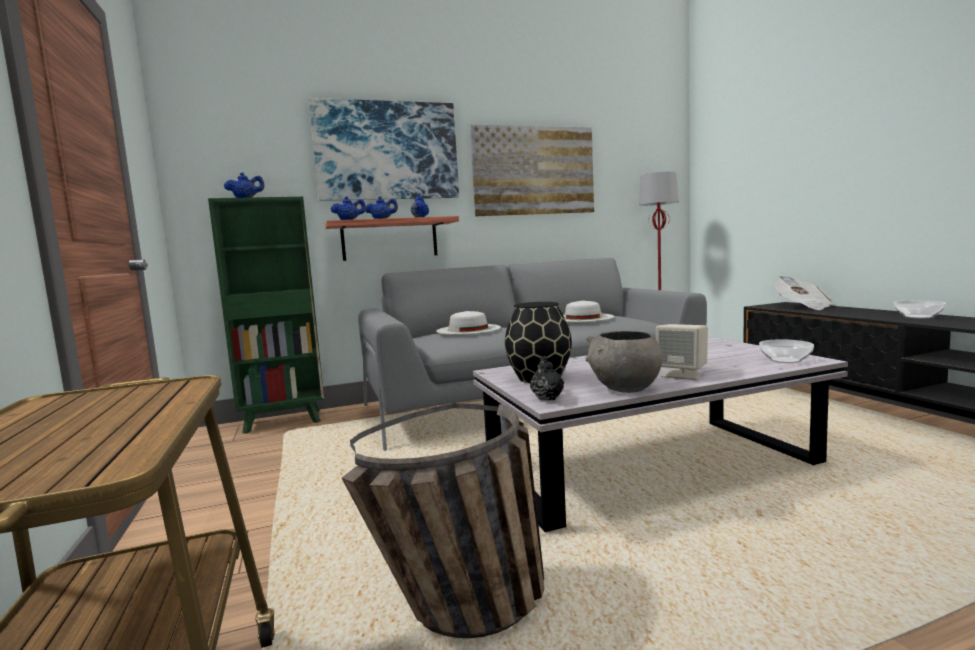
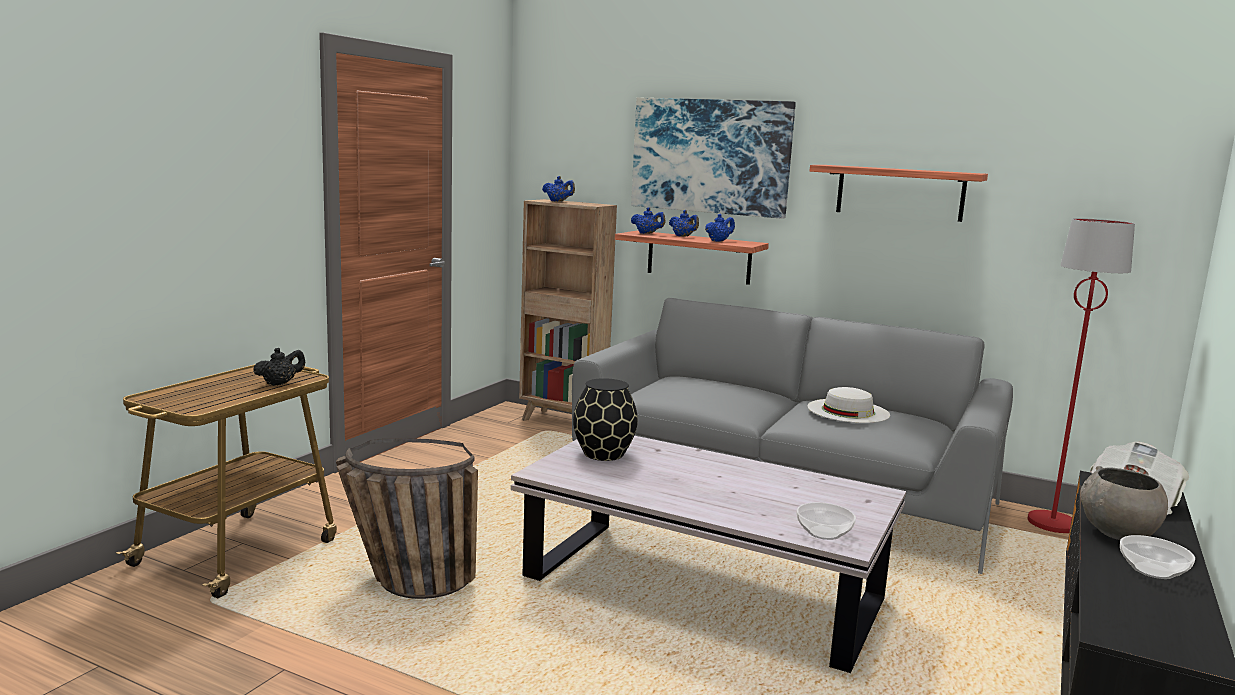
camera: 45 degrees right, 5 degrees up
(285, 421) = (563, 421): green bookcase -> brown bookcase
(468, 329) = (703, 384): white hat -> none
(534, 171) = (900, 193): picture -> shelf
(547, 398) = (551, 468): black teapot -> black teapot (280, 384)
(625, 389) = (612, 487): grey bowl -> grey bowl (1117, 533)
(682, 374) = (692, 499): beige speaker -> none

